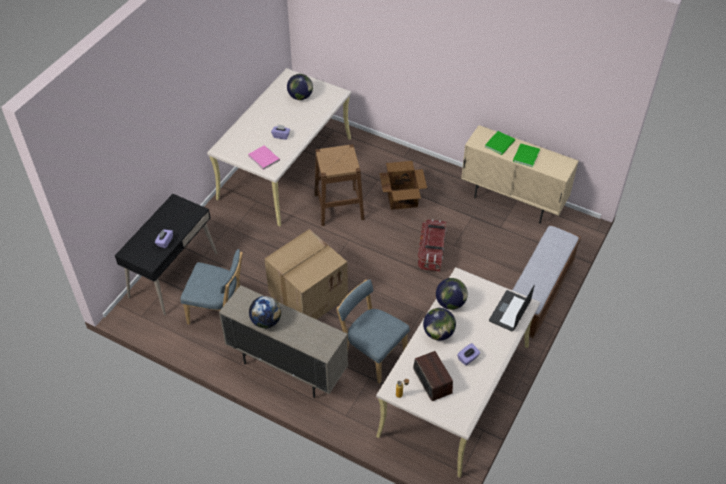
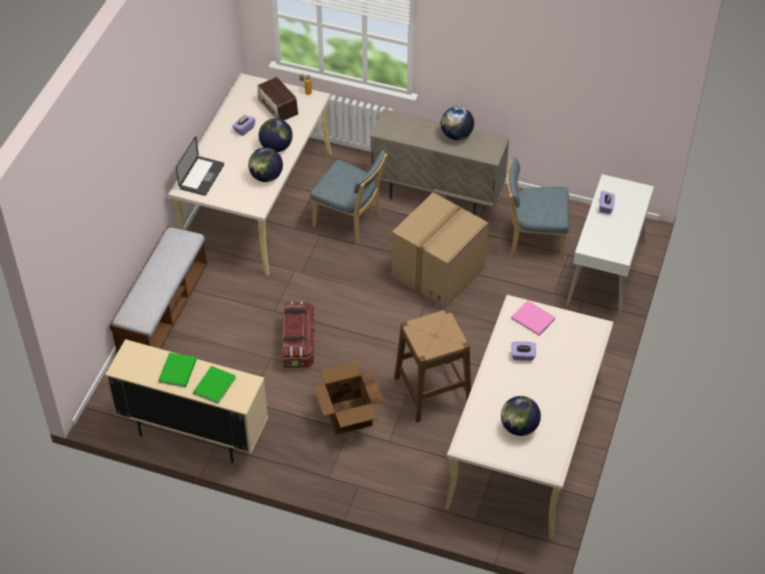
camera: 170 degrees right, 0 degrees up
(173, 275) = (606, 273): black desk -> white desk

